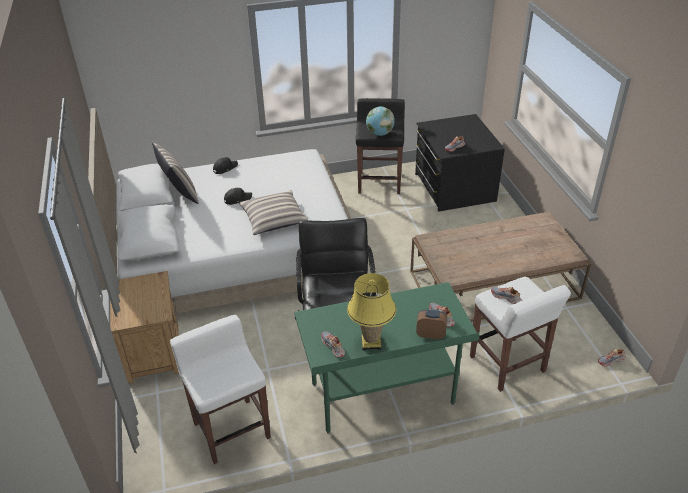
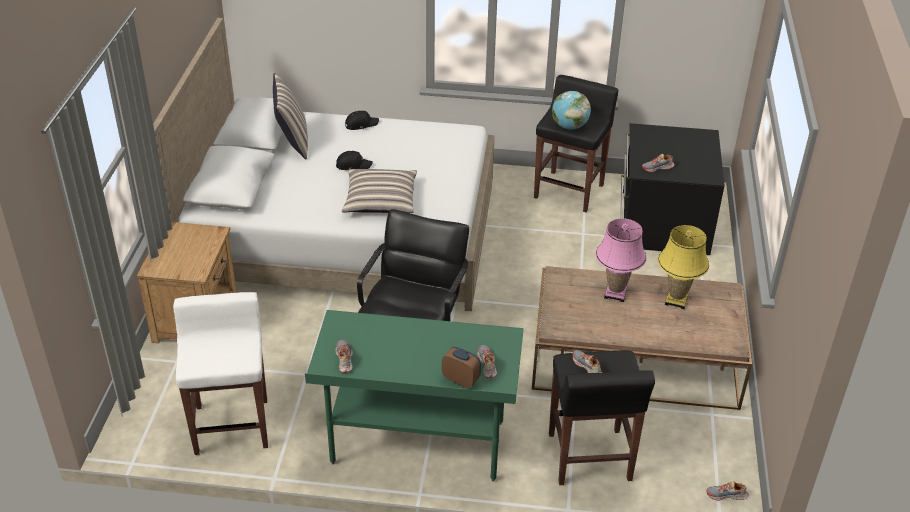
camera: 20 degrees right, 0 degrees up
(371, 343) = (388, 368): yellow table lamp -> yellow table lamp (676, 300)
(475, 241) = (615, 294): none -> pink table lamp
(507, 365) = (589, 458): white stool -> black stool

